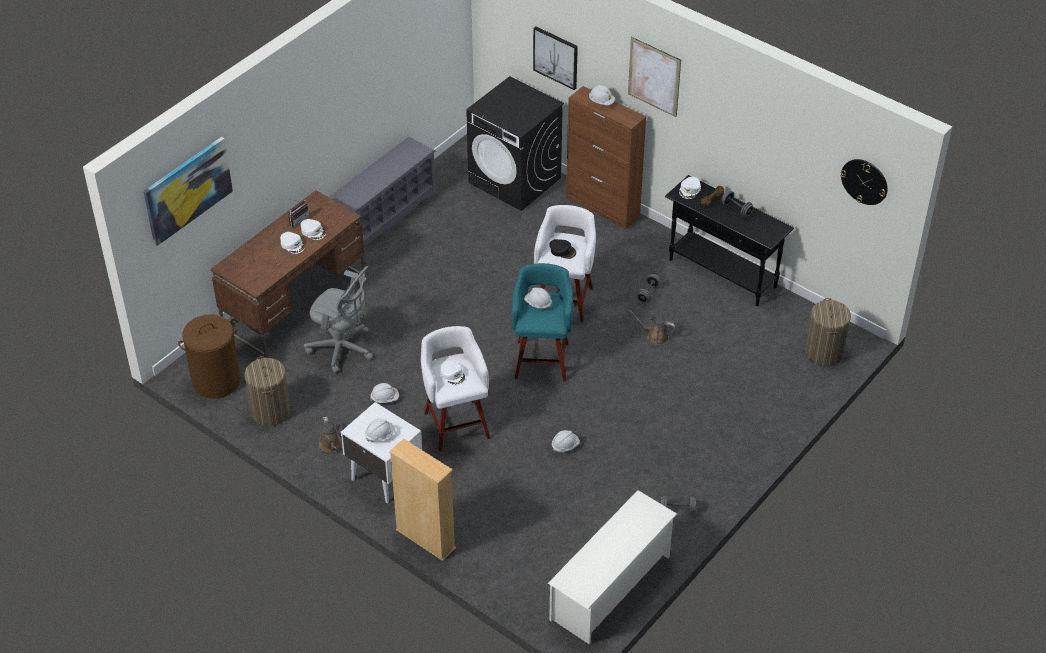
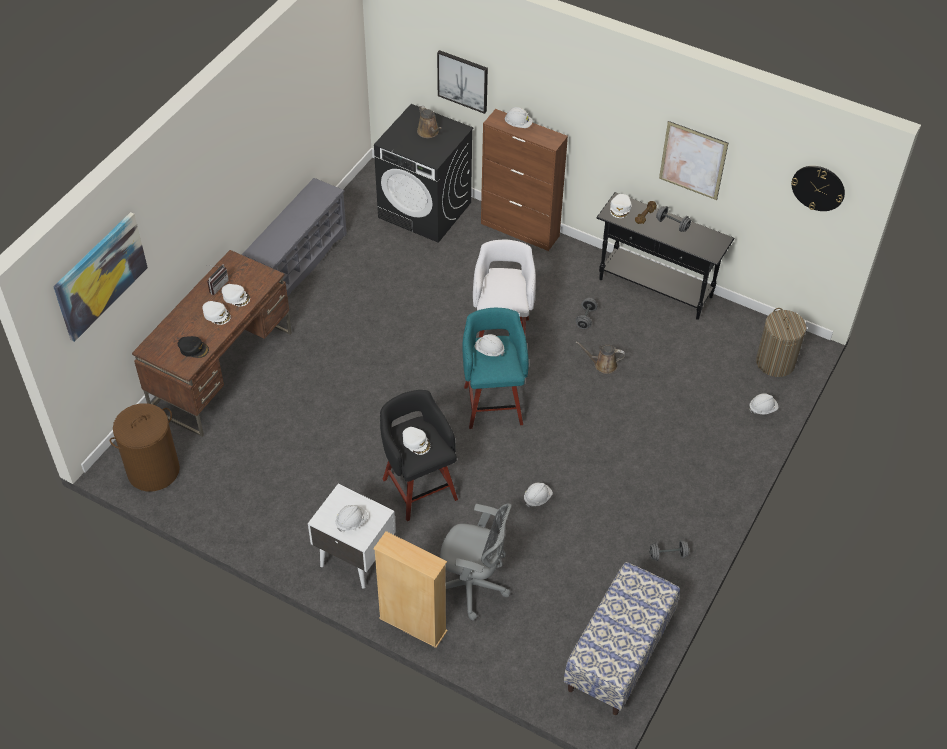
camera: 10 degrees left, 5 degrees up
(270, 411) = (218, 498): laundry basket -> none
(331, 445) = (291, 529): brown watering can -> brown watering can (429, 132)
(343, 349) = (282, 417): grey office chair -> grey office chair (472, 586)
(385, 398) = (338, 468): white hard hat -> white hard hat (762, 409)
(456, 423) = (419, 487): white stool -> black stool
(562, 251) = (502, 288): black cap -> black cap (193, 349)
(611, 587) = (619, 654): white shoe rack -> bench
(654, 77) = (576, 94): picture -> picture (693, 160)

